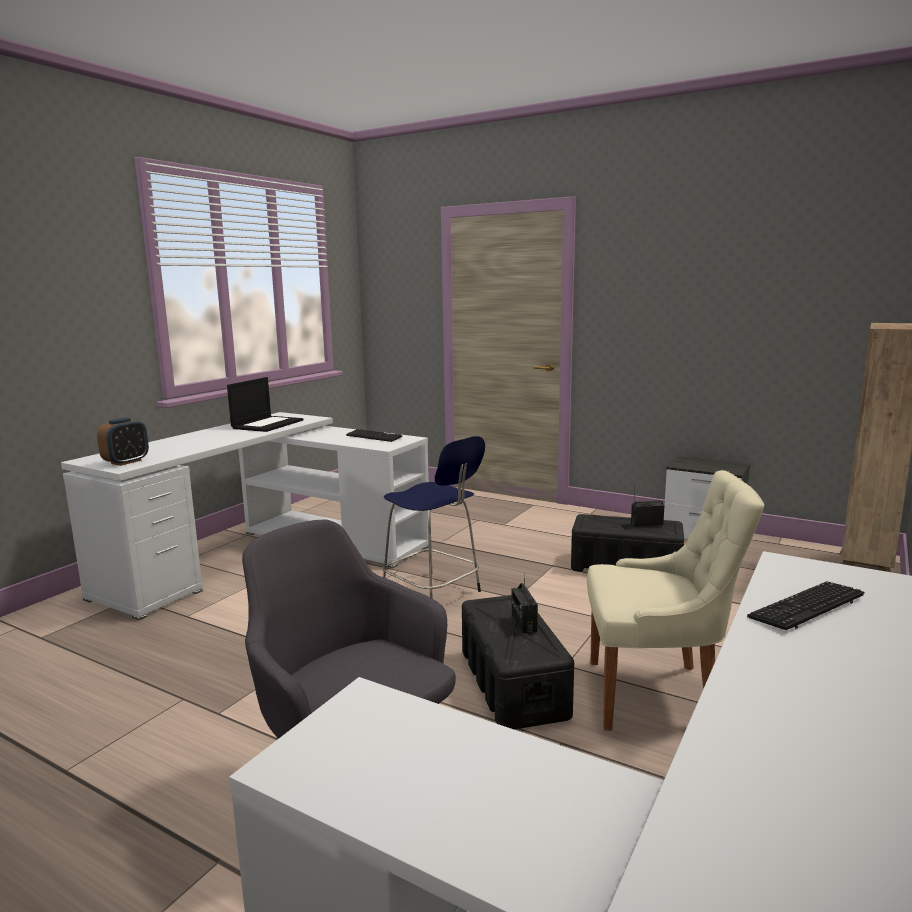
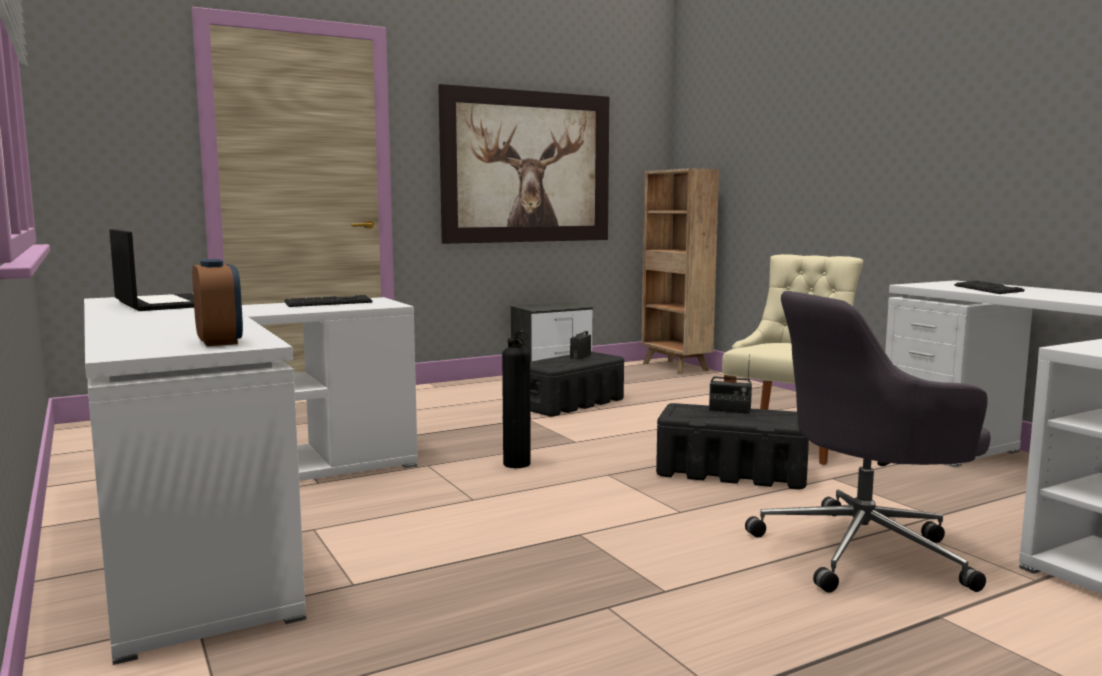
camera: 60 degrees left, 5 degrees down
(434, 594) = (516, 463): blue stool -> fire extinguisher
(712, 318) = (527, 167): none -> picture

